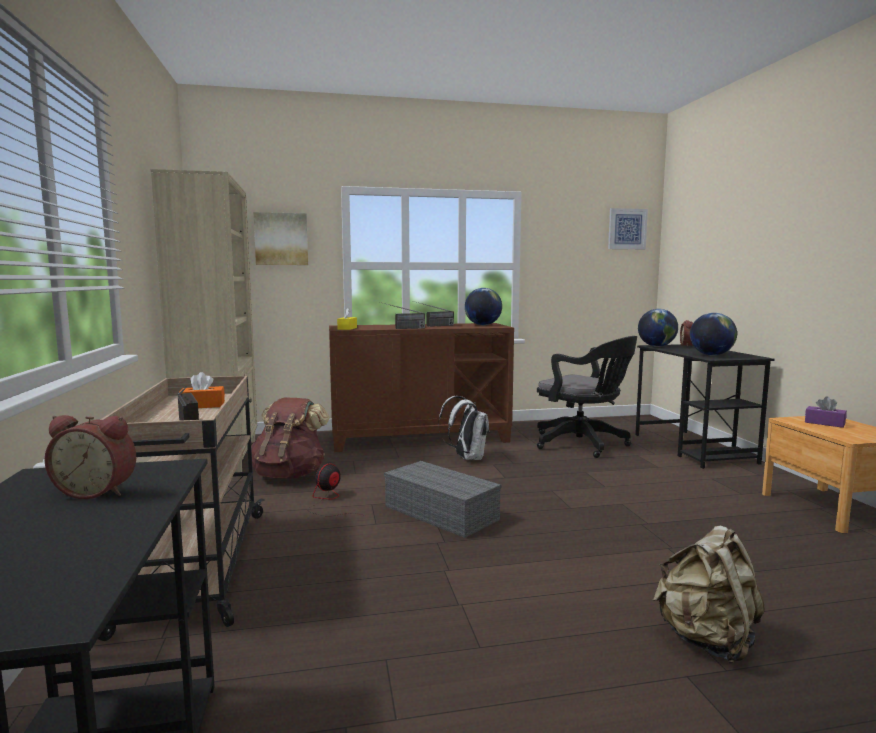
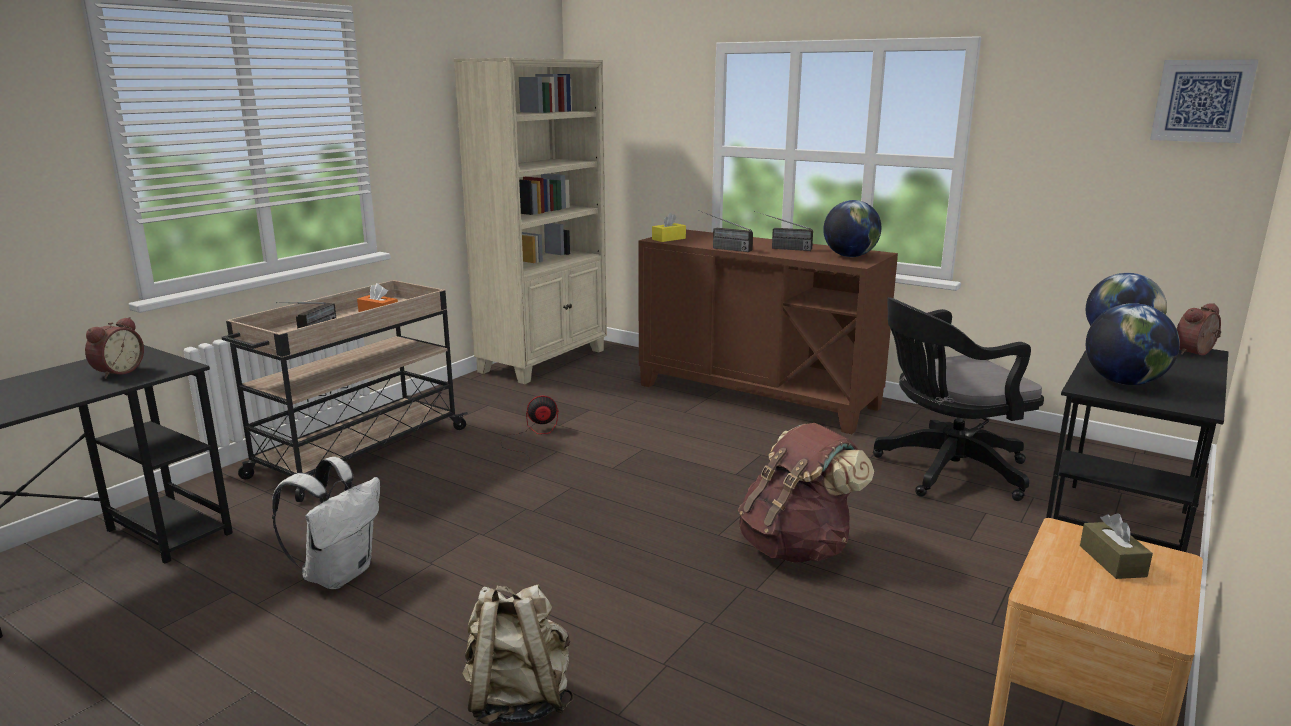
camera: 45 degrees right, 10 degrees up
(98, 491) = (117, 372): alarm clock -> alarm clock turned 120 degrees counterclockwise
(281, 239) = (649, 114): picture -> none
(289, 475) = (556, 398): brown backpack -> brown backpack (797, 547)
(443, 513) = (591, 485): grey storage box -> none
(466, 458) = (751, 436): white backpack -> white backpack (339, 574)
(584, 444) = (945, 471): black office chair -> black office chair turned 75 degrees clockwise
(824, 423) = (1112, 561): purple tissue box -> brown tissue box

